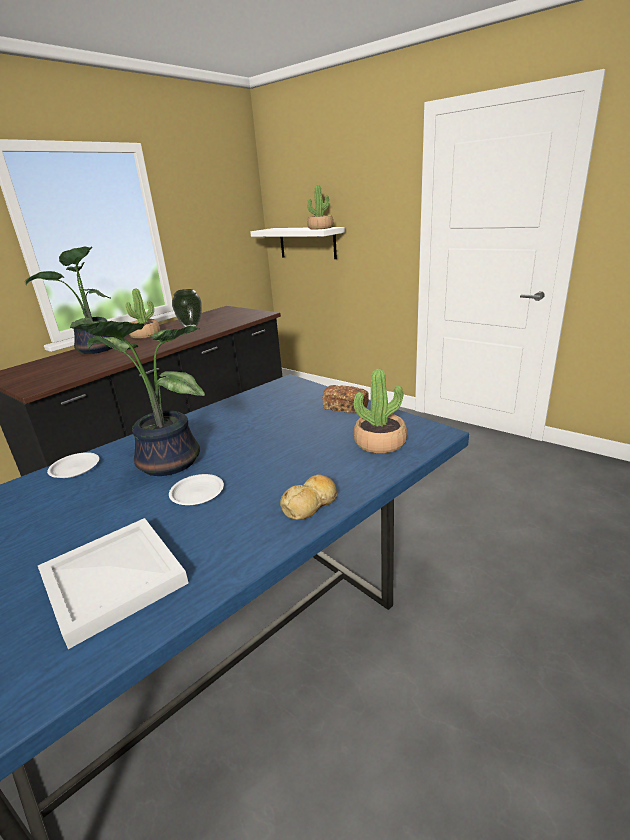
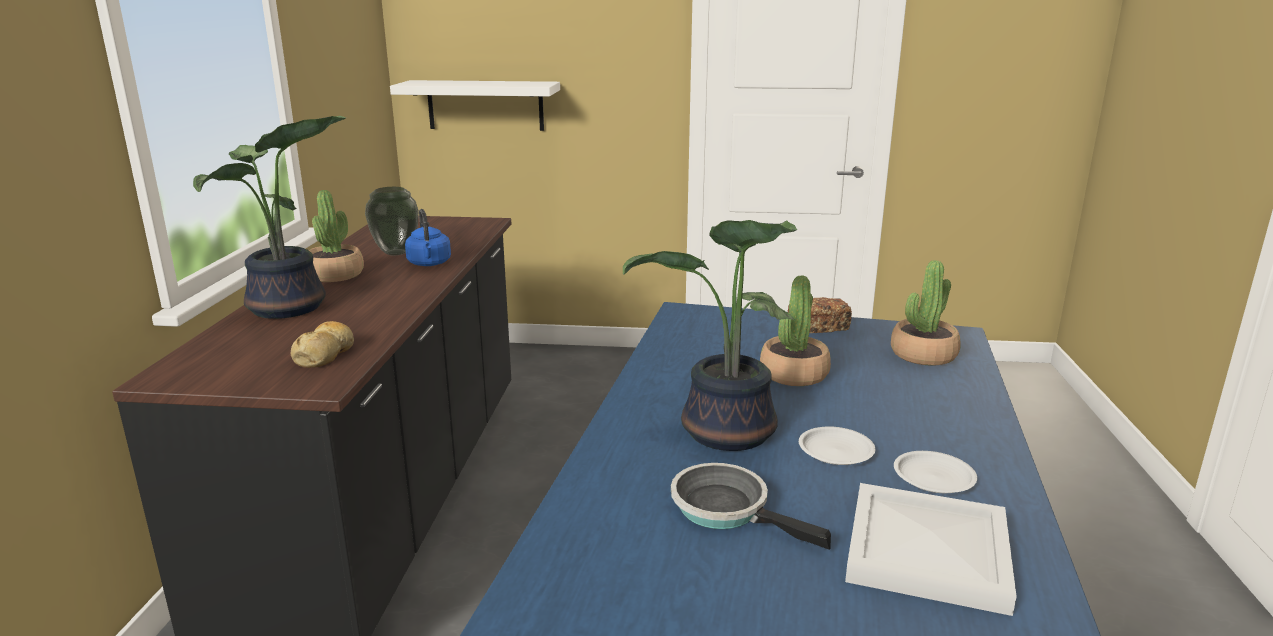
camera: 35 degrees left, 5 degrees down
(75, 468) = (606, 474): white plate -> white plate (933, 477)
(80, 508) = (727, 509): none -> frying pan
(191, 334) = (429, 264): none -> blue kettle
(311, 504) = (971, 425): bread -> bread (326, 354)
(320, 228) = (527, 83): potted plant -> potted plant (793, 374)

